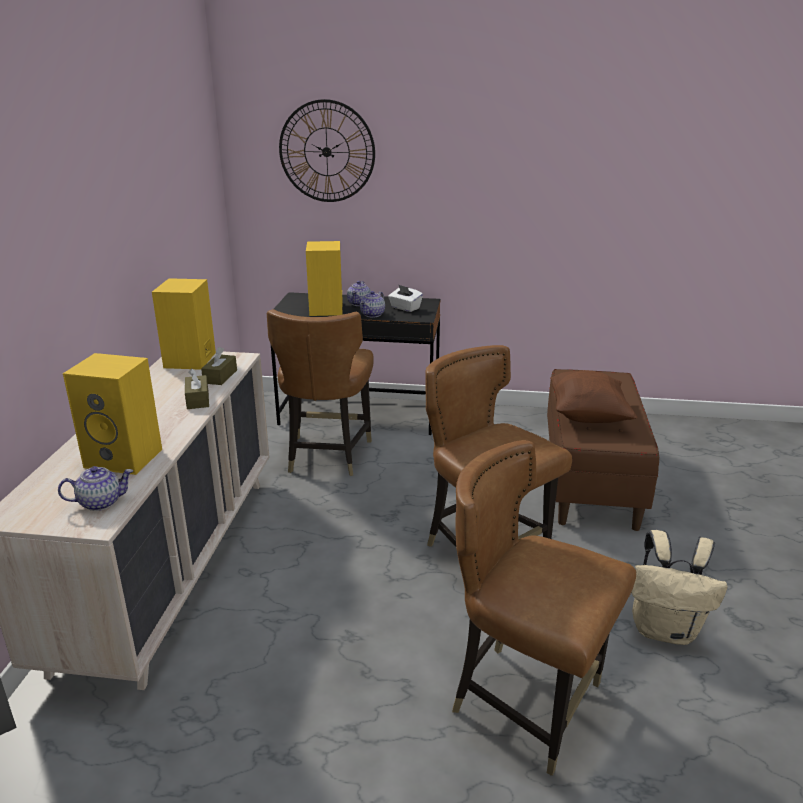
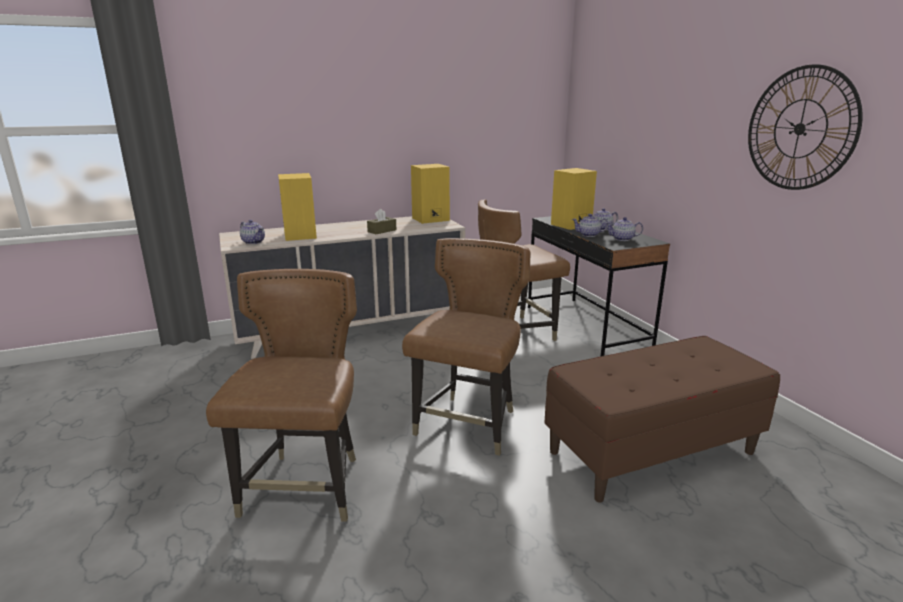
camera: 60 degrees right, 5 degrees down
(220, 376) = (418, 228): brown tissue box -> none
(327, 152) = (620, 97): wall clock -> wall clock (800, 129)
(405, 308) = (622, 239): white tissue box -> teapot
(588, 416) = (630, 367): brown pillow -> none
(665, 629) = (448, 550): beige backpack -> none

